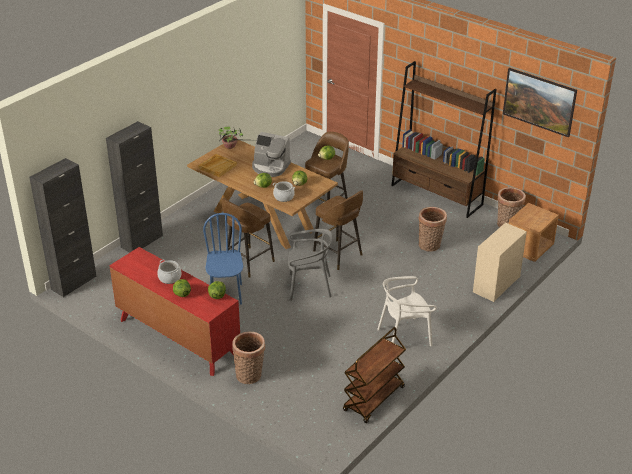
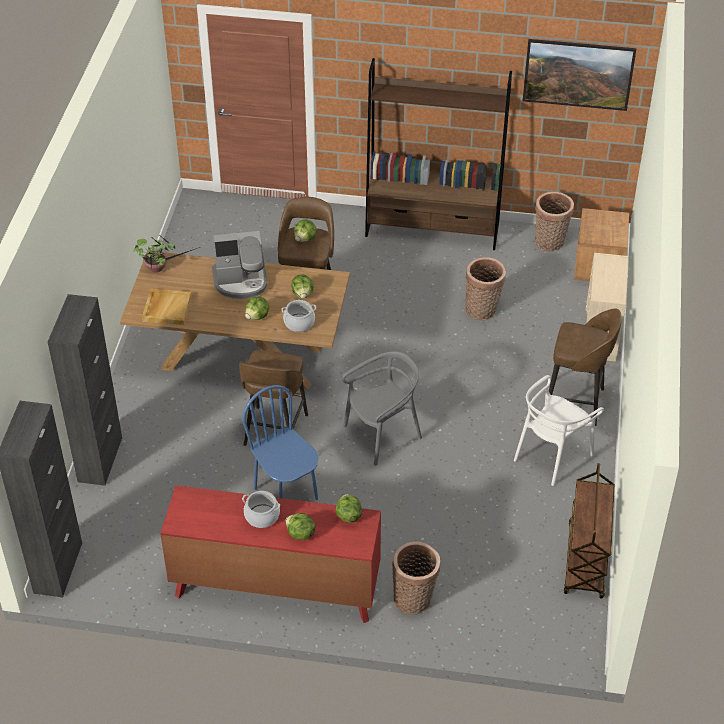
camera: 30 degrees left, 10 degrees up
(338, 255) = (382, 371): brown stool -> brown stool (576, 403)

